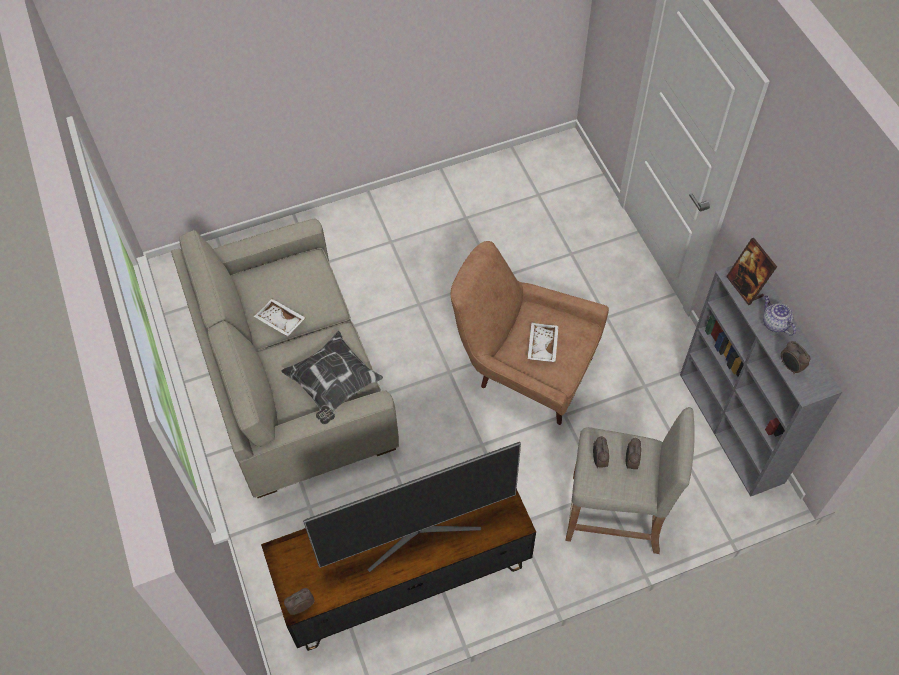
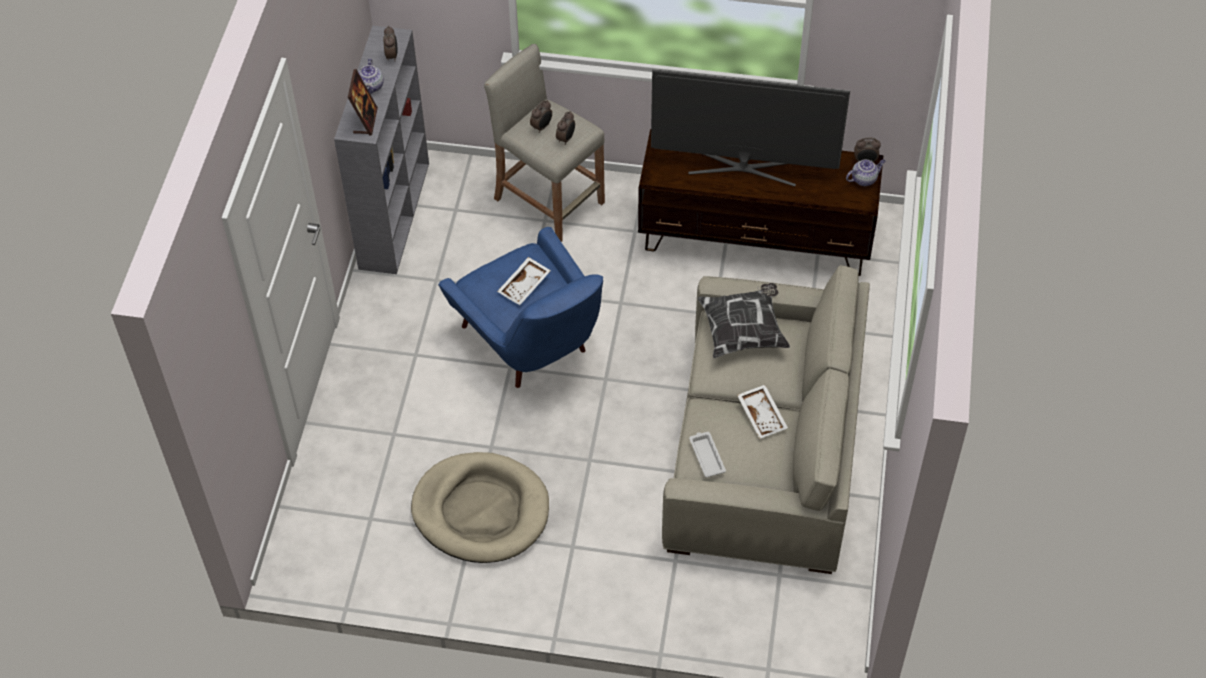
camera: 150 degrees left, 5 degrees down
(292, 582) = (864, 179): none -> teapot
(306, 271) = (706, 456): none -> white tray
(469, 234) = (481, 510): none -> beige dog bed
(525, 369) = (532, 345): brown armchair -> blue armchair

